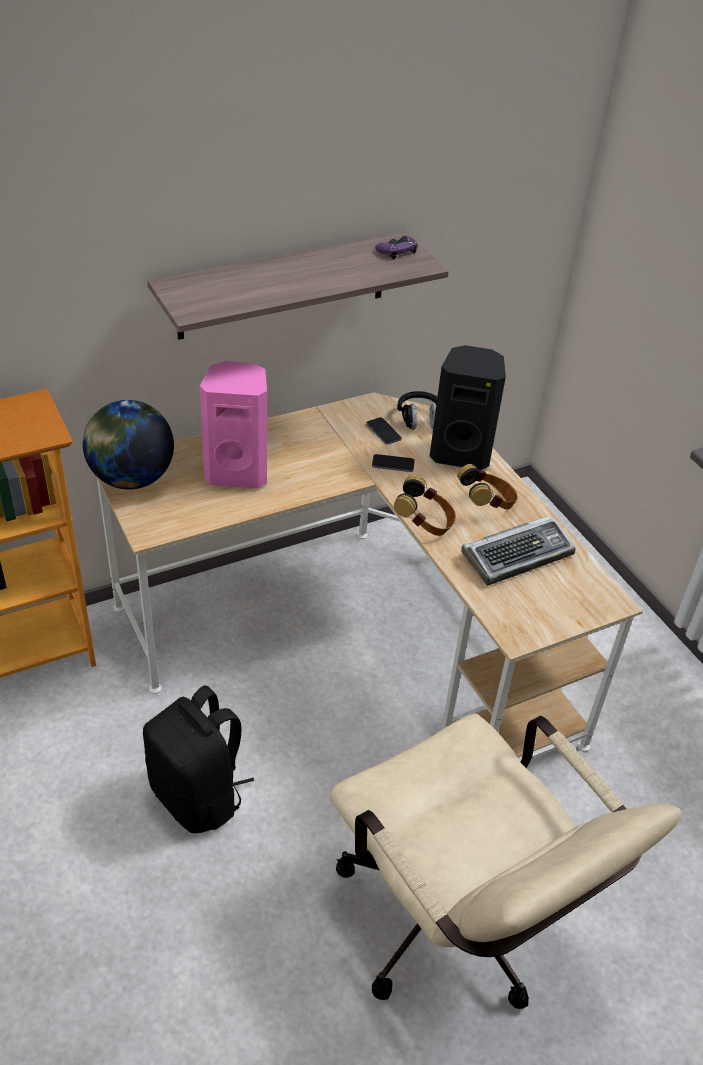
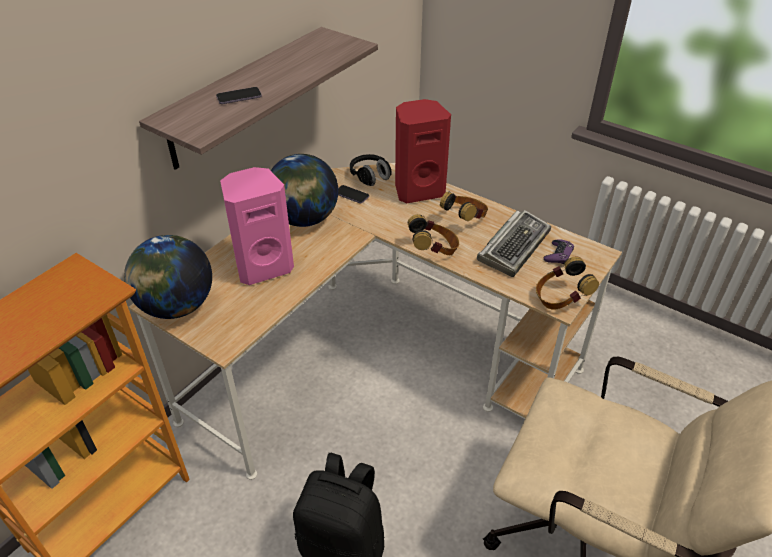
camera: 25 degrees left, 0 degrees up
(314, 439) = (304, 219): none -> globe
(393, 464) = (377, 216): phone -> phone (239, 97)
(397, 251) = (326, 41): purple game controller -> purple game controller (558, 255)
(461, 453) = (418, 190): black speaker -> red speaker
(522, 630) = (560, 299): none -> headphones

